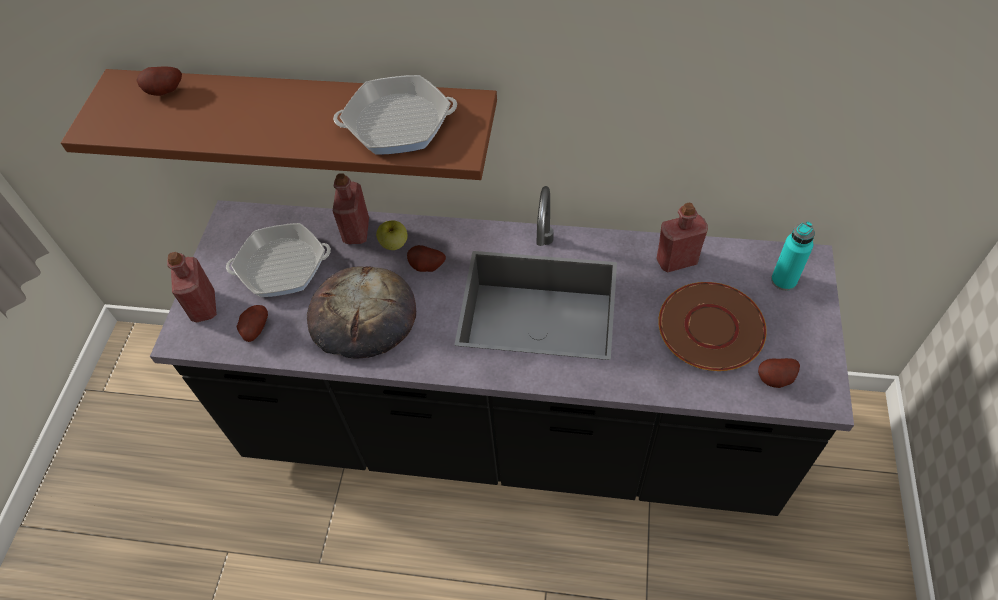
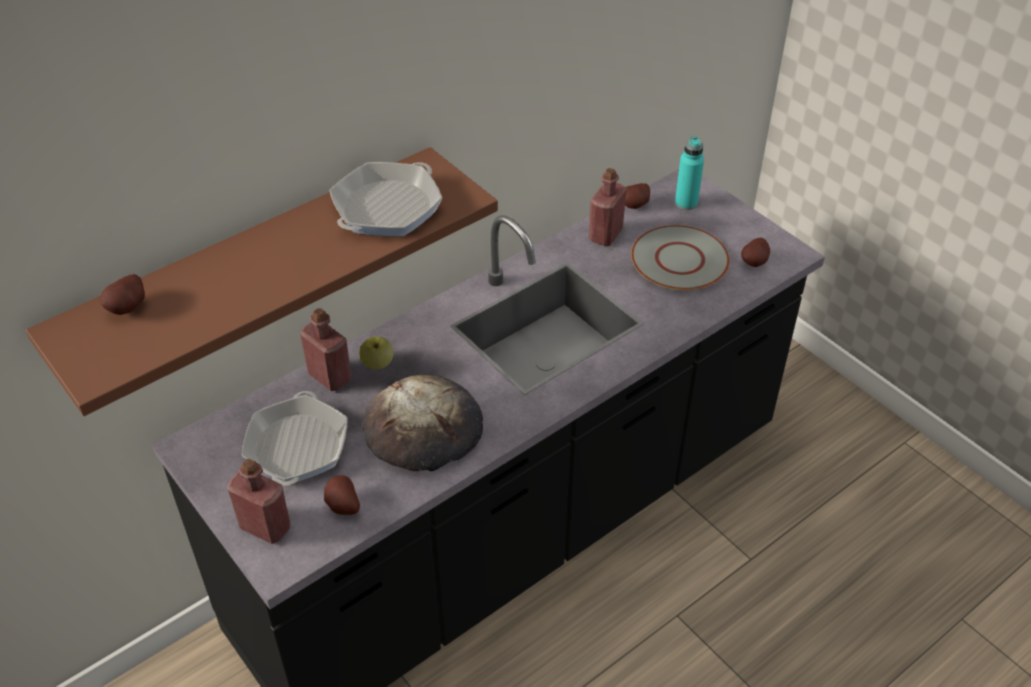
camera: 50 degrees left, 10 degrees down
(282, 266) = (297, 446): frying pan -> frying pan turned 150 degrees clockwise
(426, 268) = (429, 361): potato -> potato (635, 206)
(711, 327) = (679, 259): brown plate -> grey plate

